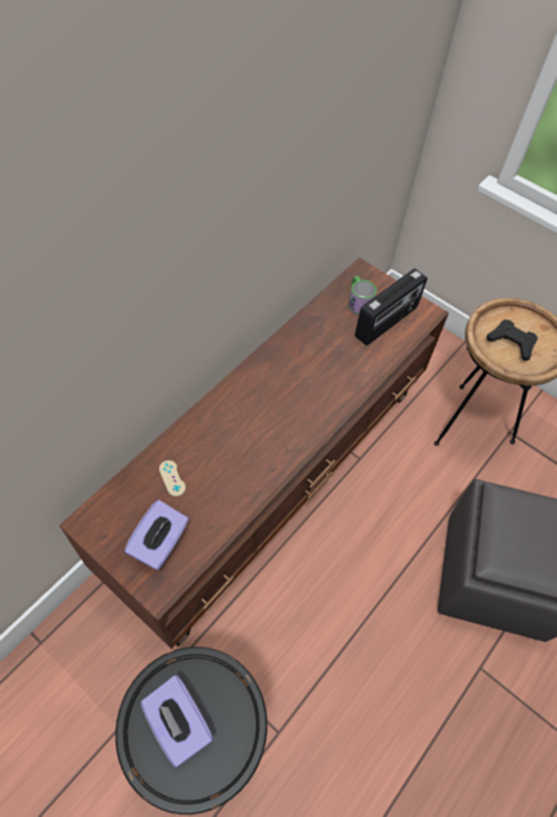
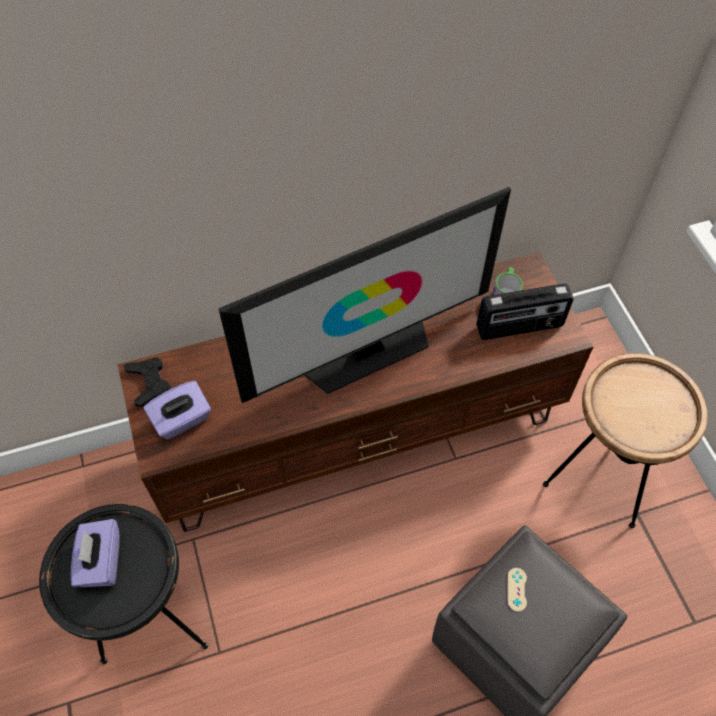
camera: 35 degrees right, 0 degrees up
(172, 478) = (227, 372): beige game controller -> beige game controller (517, 589)
(282, 399) = (367, 351): none -> television
(511, 342) = (633, 405): black game controller -> black game controller (149, 383)

